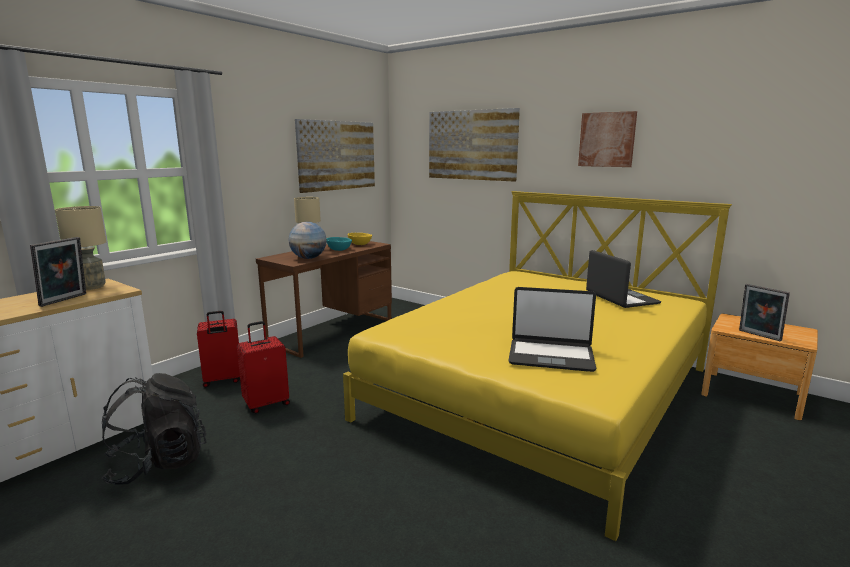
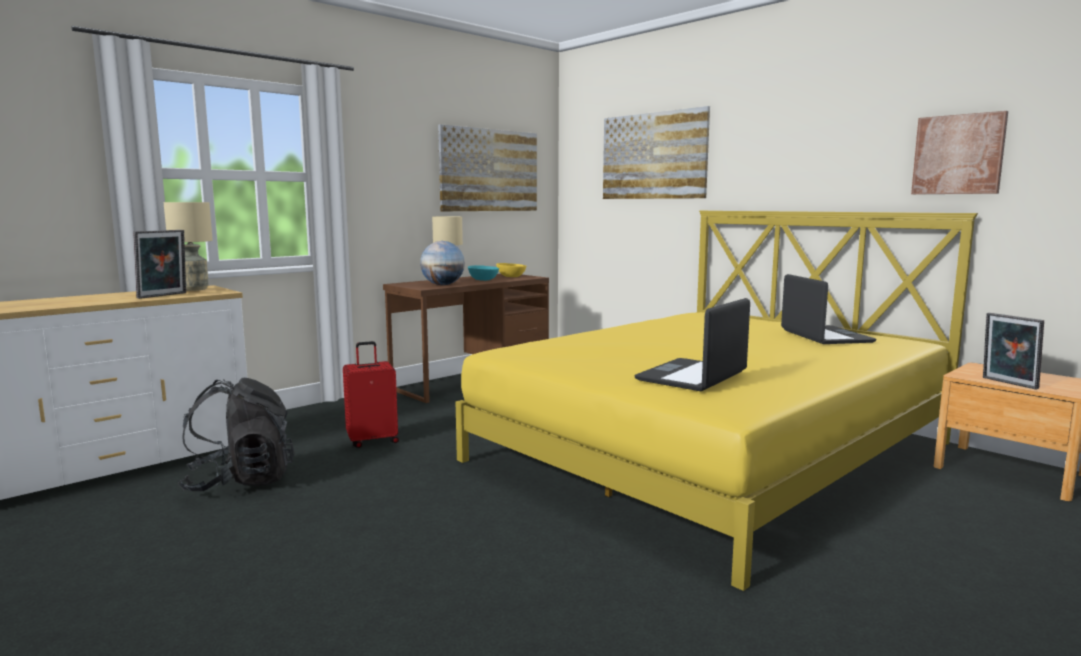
camera: 10 degrees right, 5 degrees down
(222, 380) = (331, 418): red suitcase -> none
(551, 356) = (693, 377): laptop -> laptop turned 105 degrees clockwise
(607, 139) = (816, 139): picture -> picture (958, 154)

